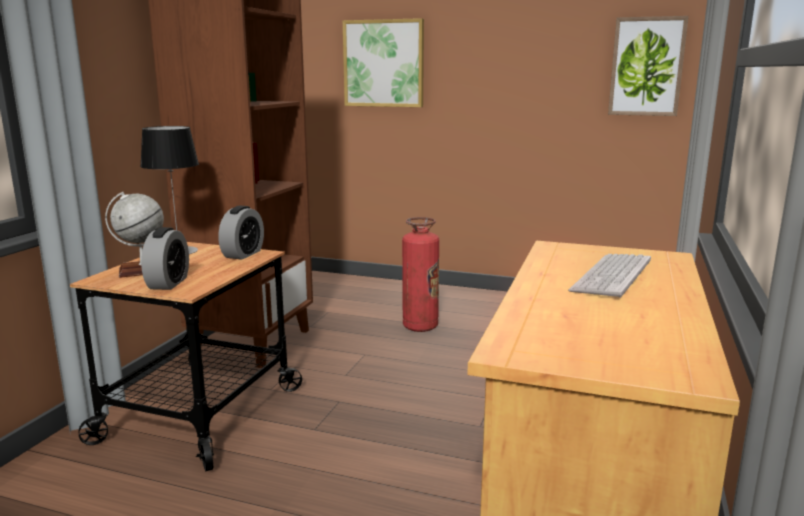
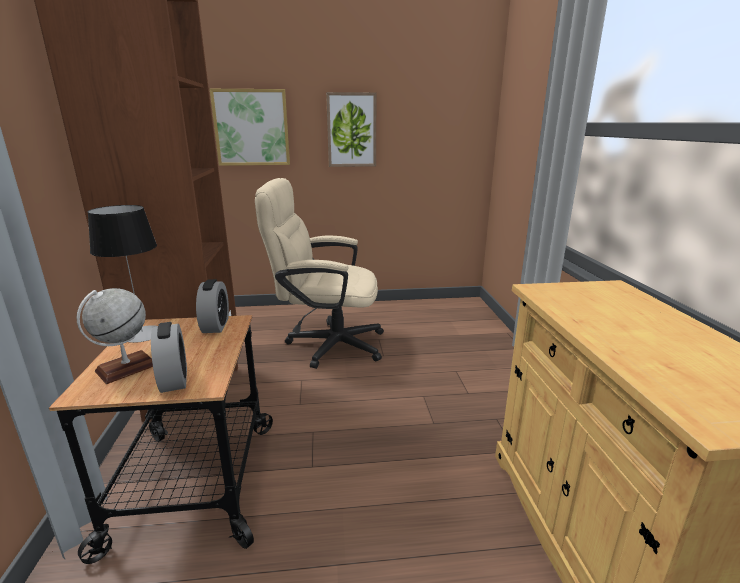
camera: 25 degrees left, 5 degrees up
(420, 326) = (326, 344): fire extinguisher -> beige office chair
(612, 276) = (621, 314): keyboard -> none
(646, 67) = (457, 130): picture -> picture (351, 130)

